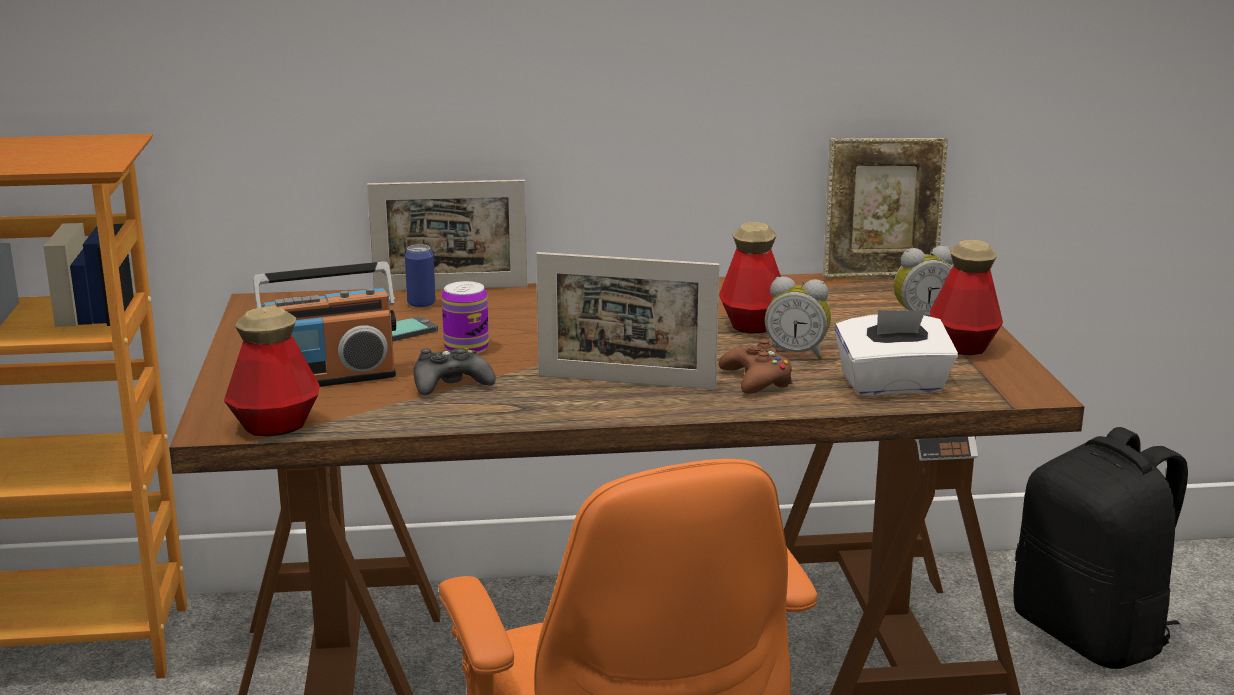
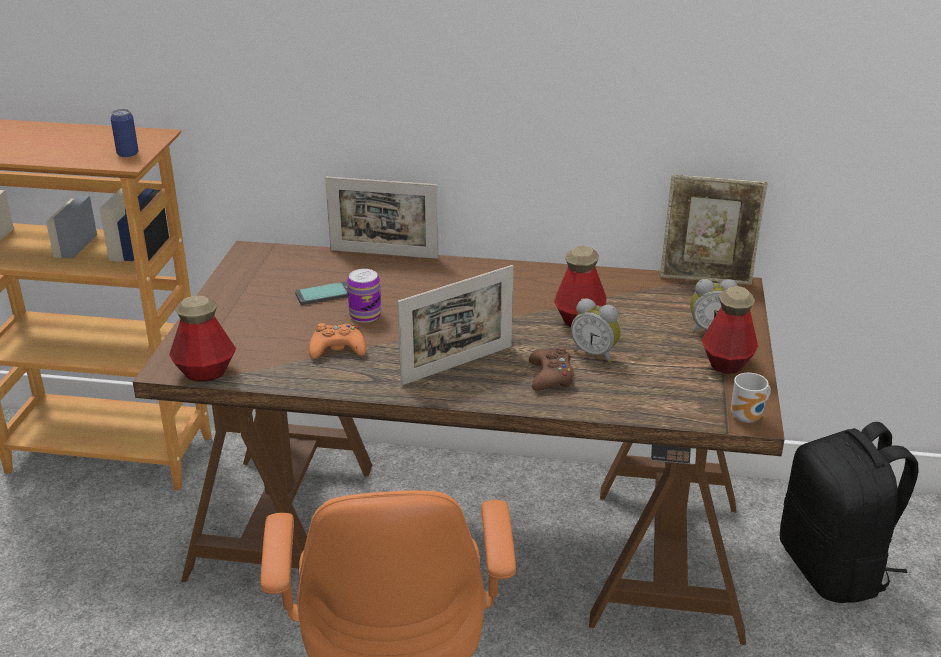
camera: 15 degrees right, 10 degrees up
(331, 378) = (262, 333): radio -> none
(421, 304) = (356, 267): can -> can (127, 154)
(451, 384) = (337, 349): black game controller -> orange game controller
(626, 382) = (457, 365): picture frame -> picture frame turned 60 degrees counterclockwise
(893, 386) = (648, 397): white tissue box -> none
(1028, 391) = (749, 418): none -> mug

